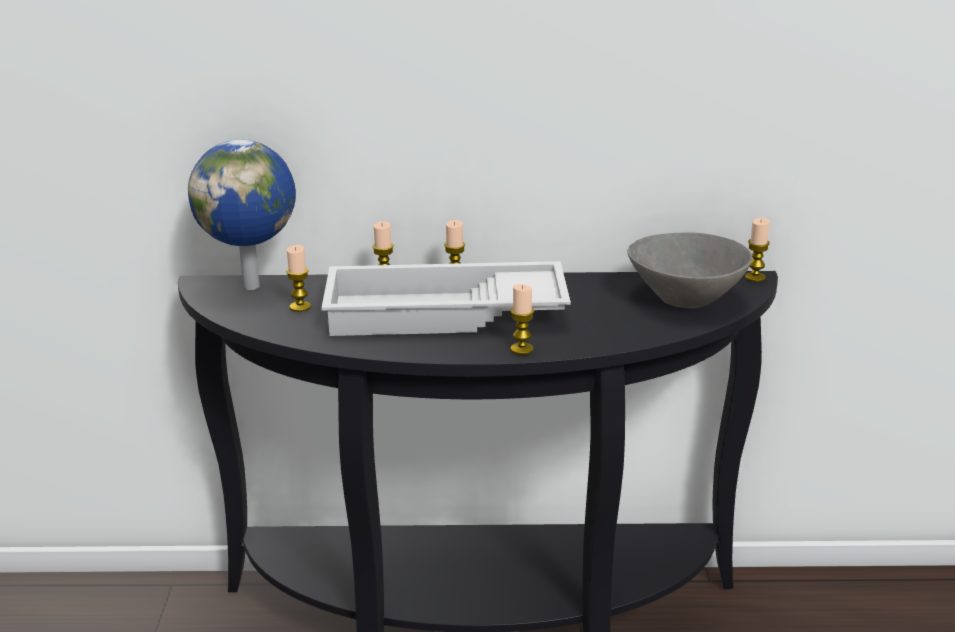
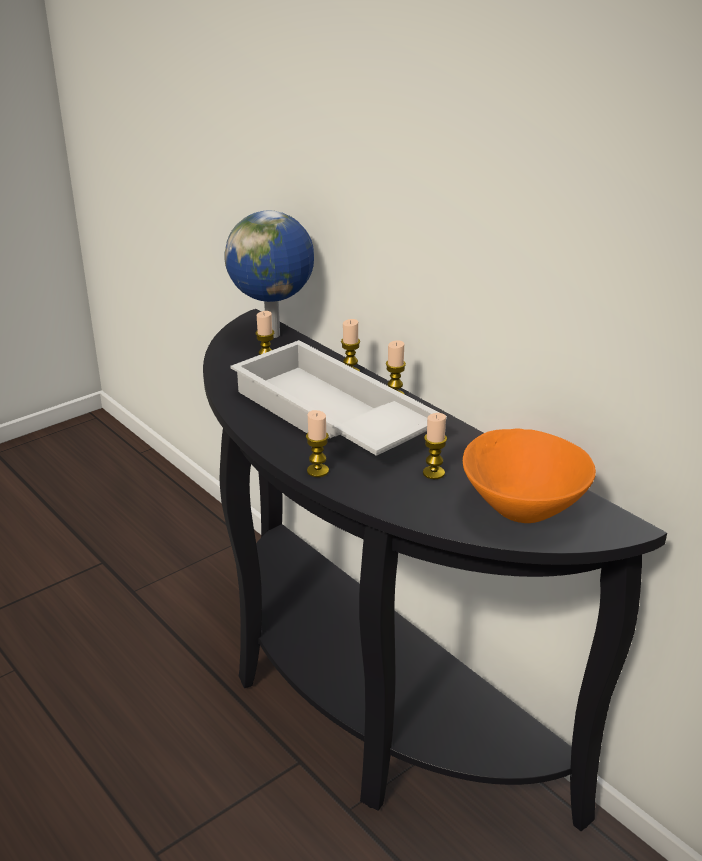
camera: 50 degrees right, 5 degrees up
(685, 298) = (523, 507): grey bowl -> orange bowl
(755, 277) = (629, 527): candle -> candle (433, 473)

